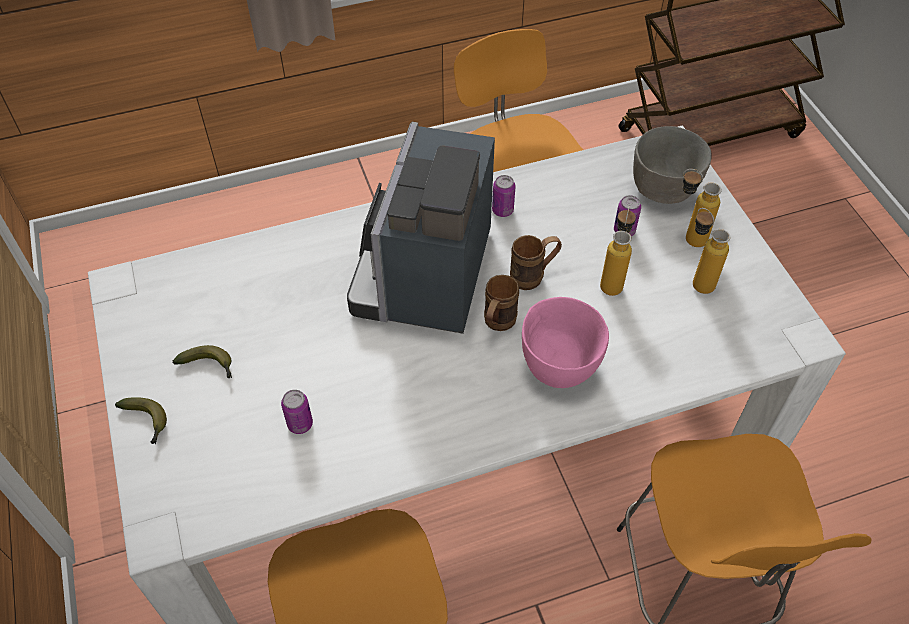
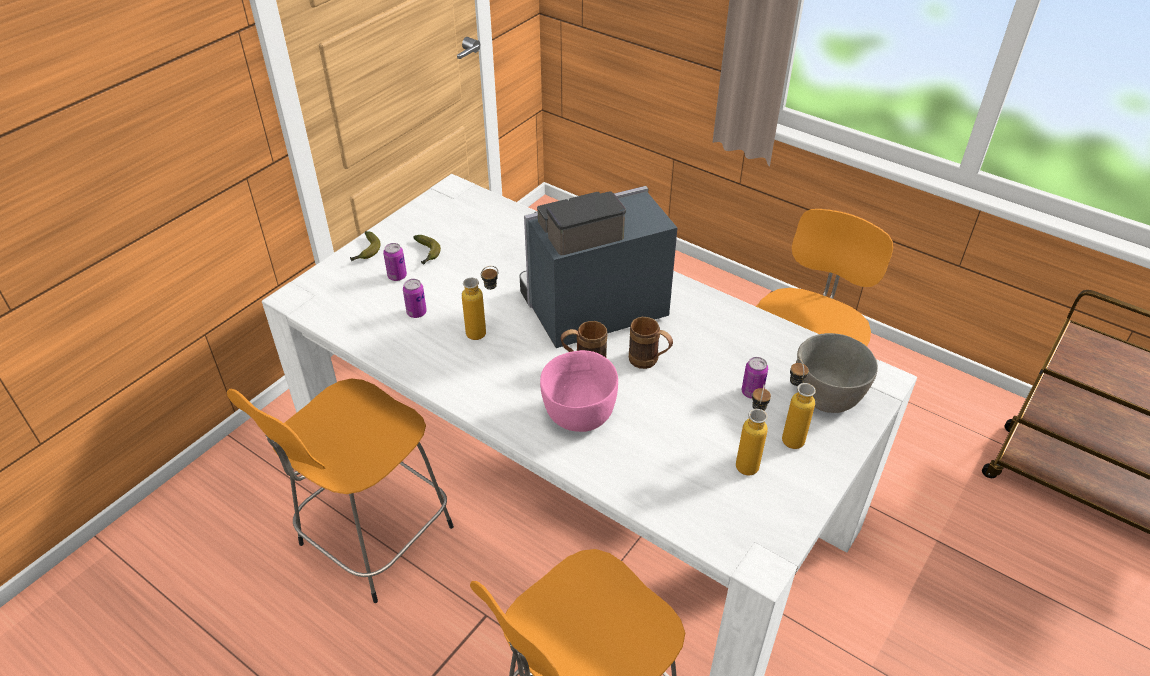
camera: 55 degrees right, 10 degrees down
(502, 210) = (695, 316): can -> can (397, 276)
(612, 280) = (692, 408): bottle -> bottle (484, 332)

